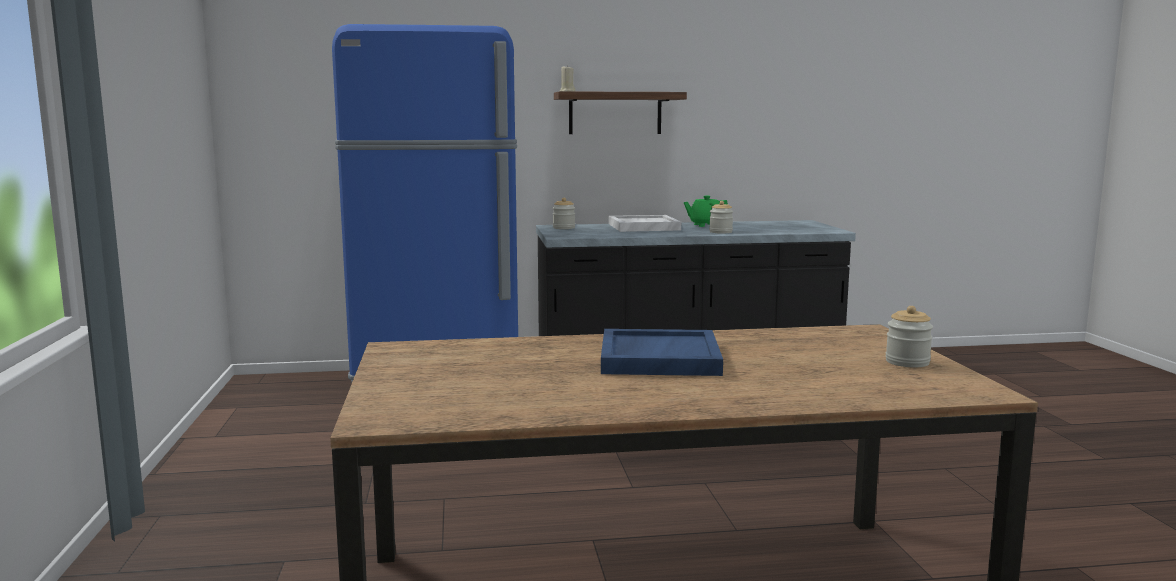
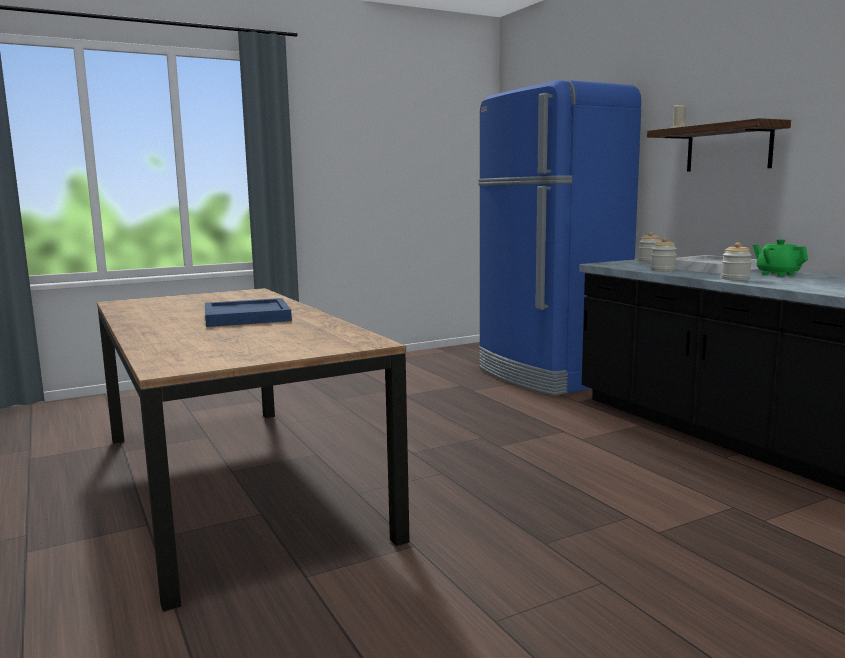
camera: 70 degrees right, 0 degrees up
(907, 362) = (258, 353): jar -> jar (663, 270)

